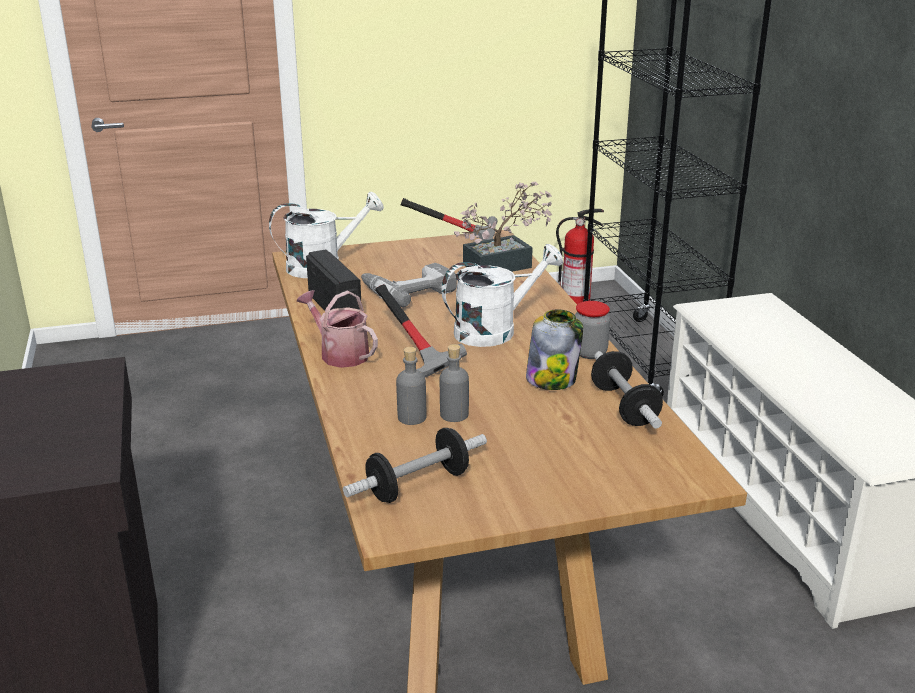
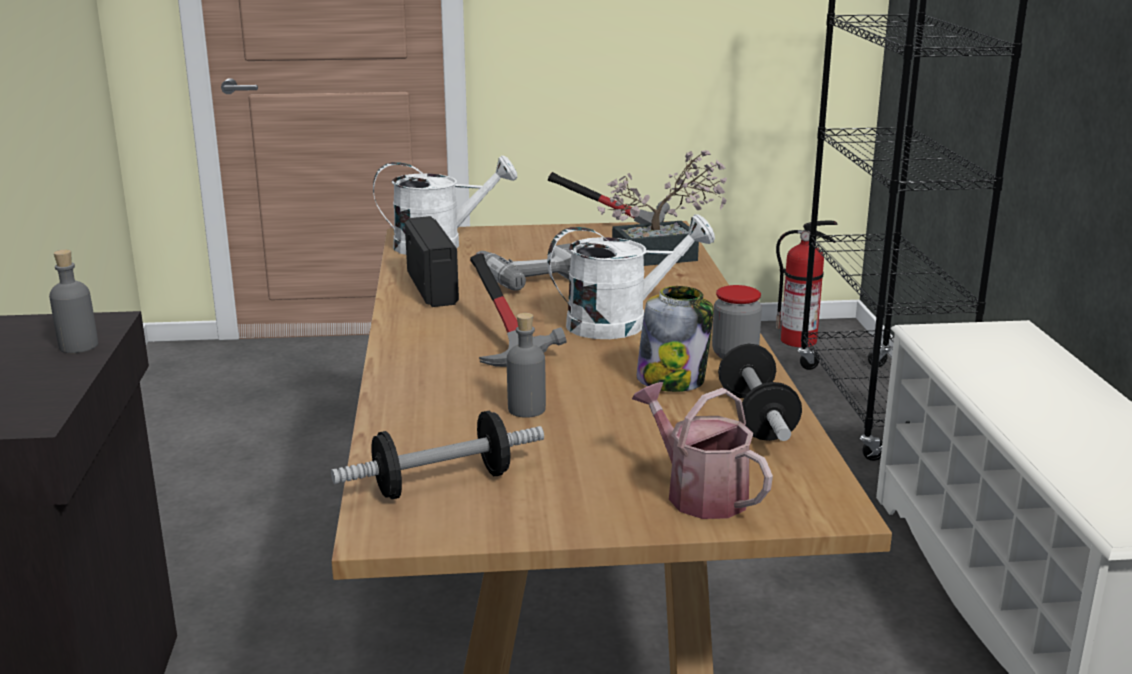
camera: 10 degrees right, 5 degrees down
(340, 354) = (414, 334): watering can -> watering can (699, 493)
(411, 417) = (470, 408): grey bottle -> grey bottle (78, 346)

